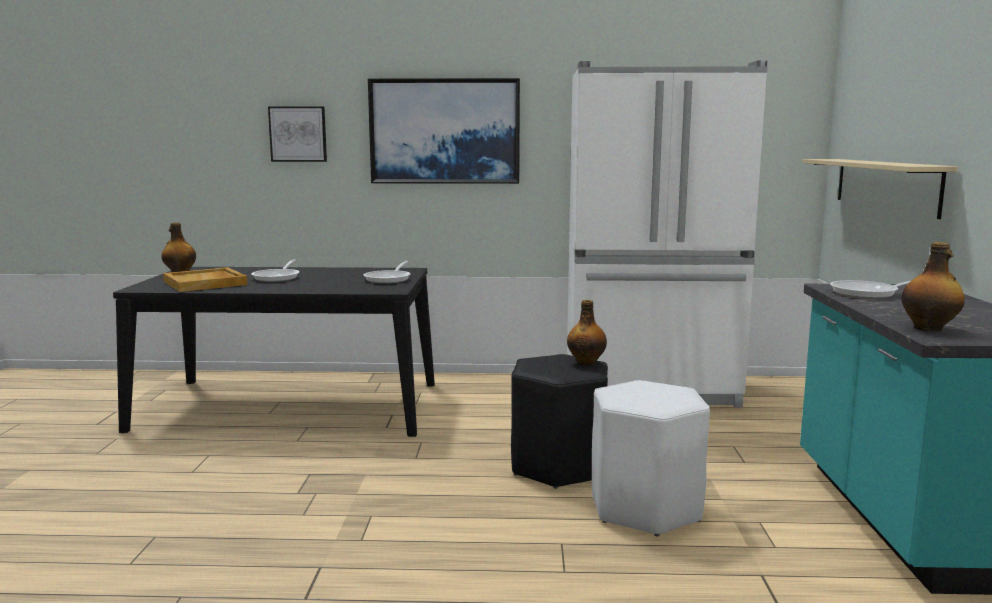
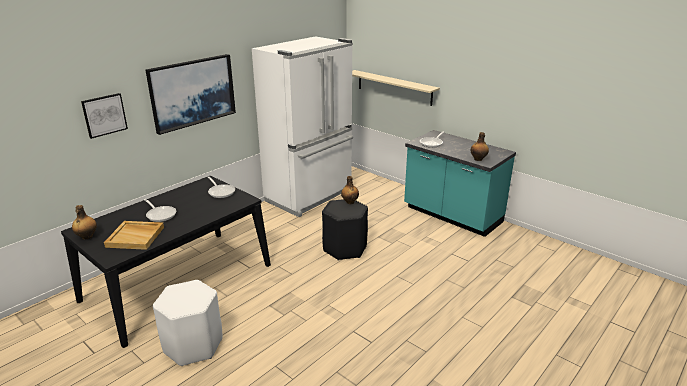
camera: 50 degrees left, 15 degrees up
(645, 509) = (395, 249): white stool -> white stool (193, 345)

